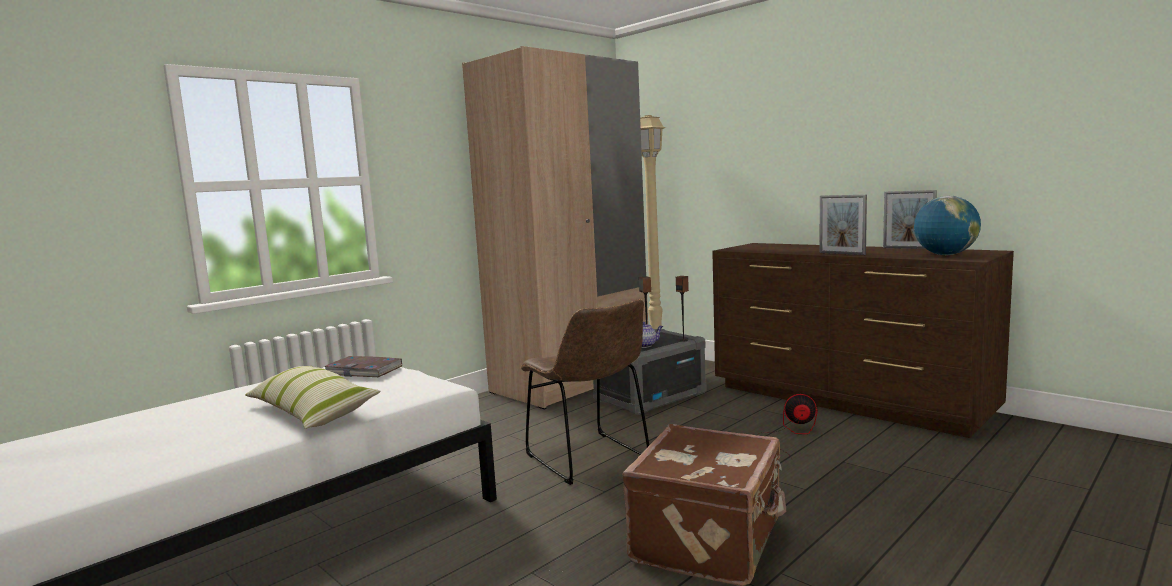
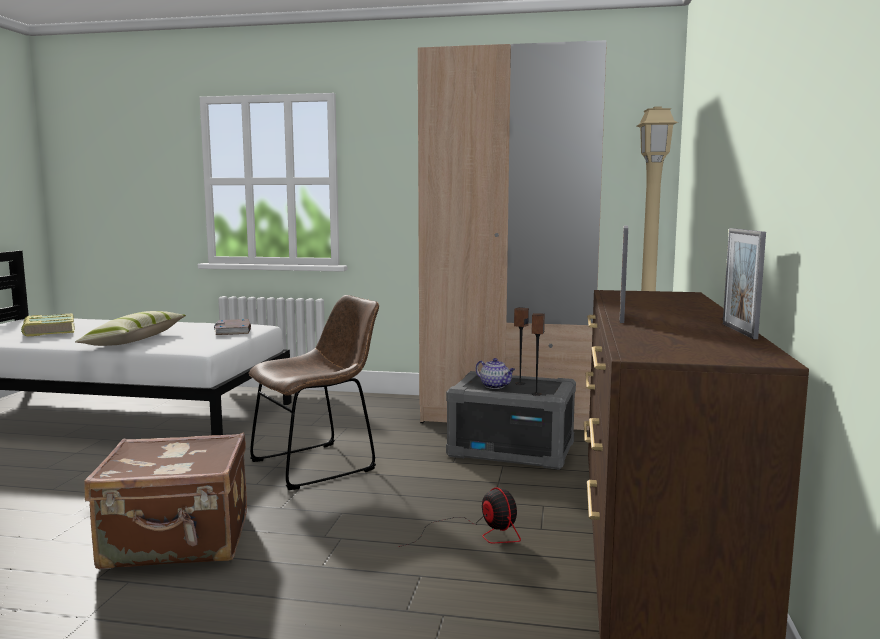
camera: 55 degrees right, 0 degrees up
(108, 453) = (48, 331): none -> book
(590, 459) = (319, 464): brown chair -> brown chair turned 150 degrees counterclockwise
(945, 255) = (669, 345): globe -> none

